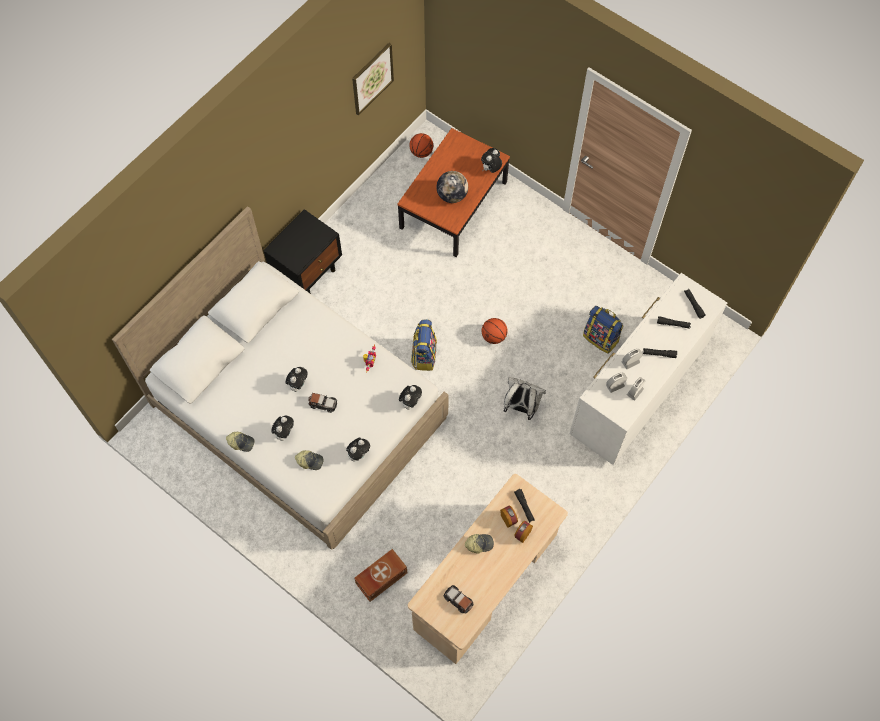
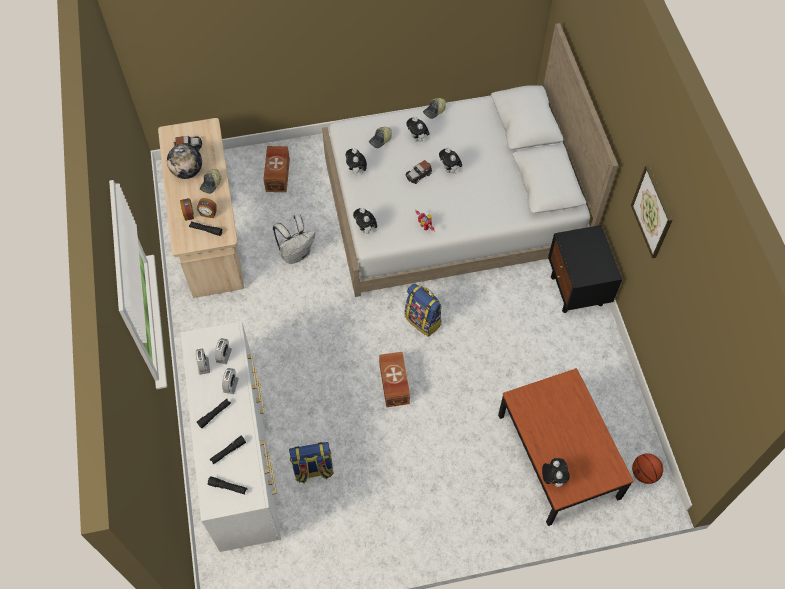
camera: 130 degrees right, 5 degrees down
(372, 78) = (698, 348): picture -> picture (652, 212)
(452, 195) = (548, 419): globe -> globe (187, 172)
(494, 336) = (393, 385): basketball -> brown storage box
(521, 407) = (313, 356): white backpack -> white backpack (296, 254)

